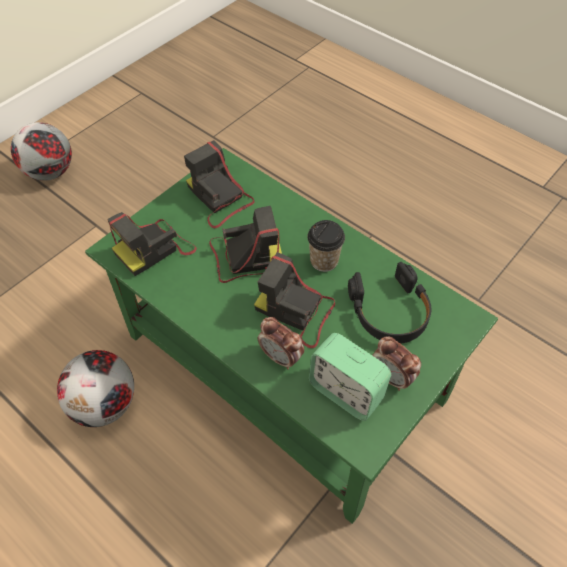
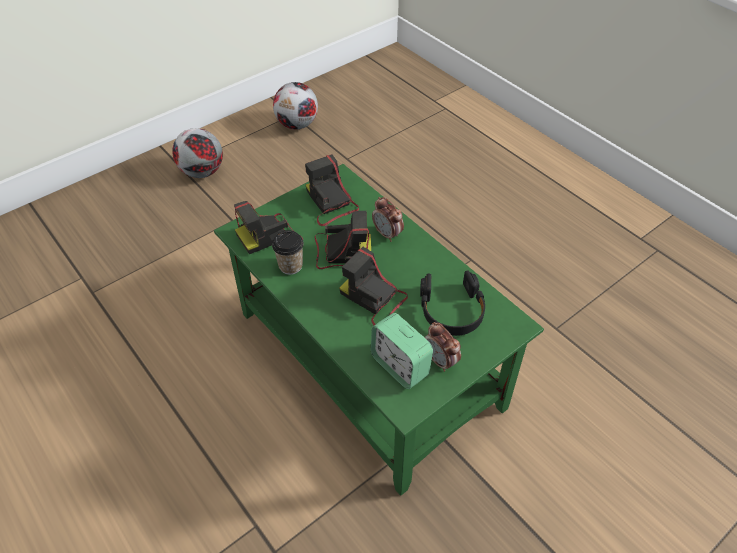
camera: 10 degrees right, 5 degrees down
(106, 404) = (212, 366): football -> football (298, 125)
(281, 357) = (353, 332): alarm clock -> alarm clock (387, 234)
(324, 261) = (406, 263): cup -> cup (290, 266)

